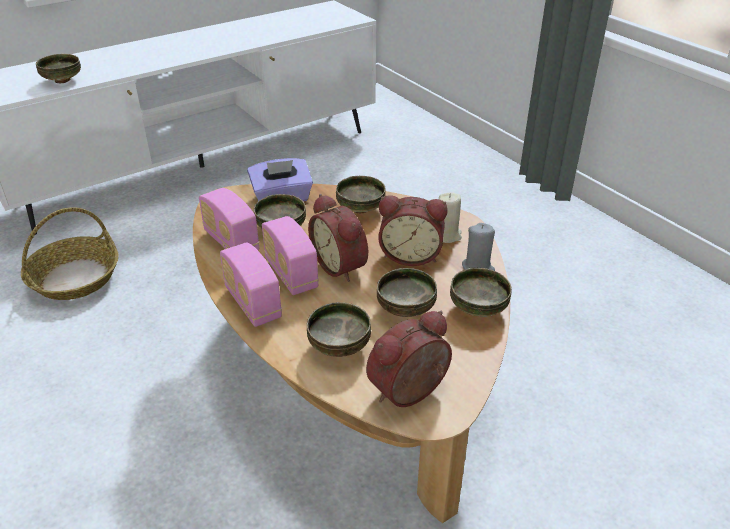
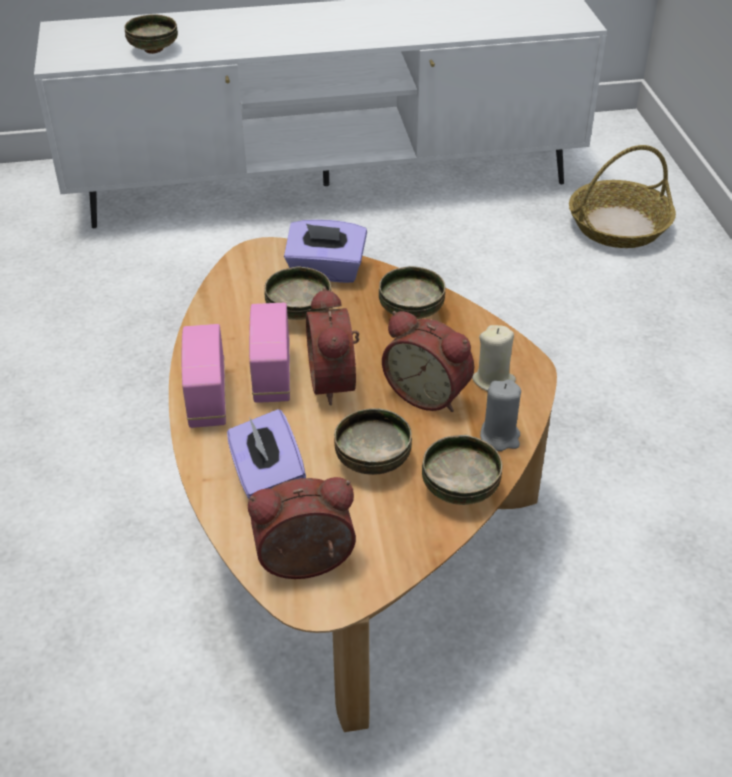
camera: 25 degrees right, 5 degrees up
(75, 277) = (109, 296): basket -> basket (618, 226)
(231, 242) = (232, 313): radio -> none
(340, 346) = (267, 482): bowl -> purple tissue box

